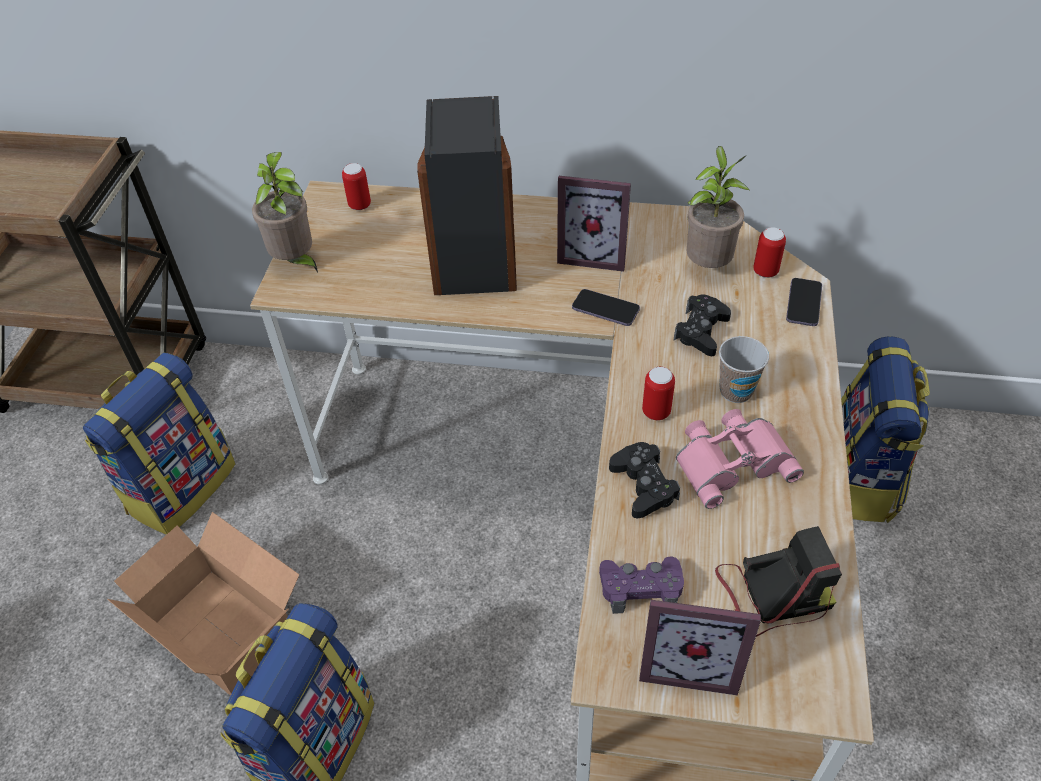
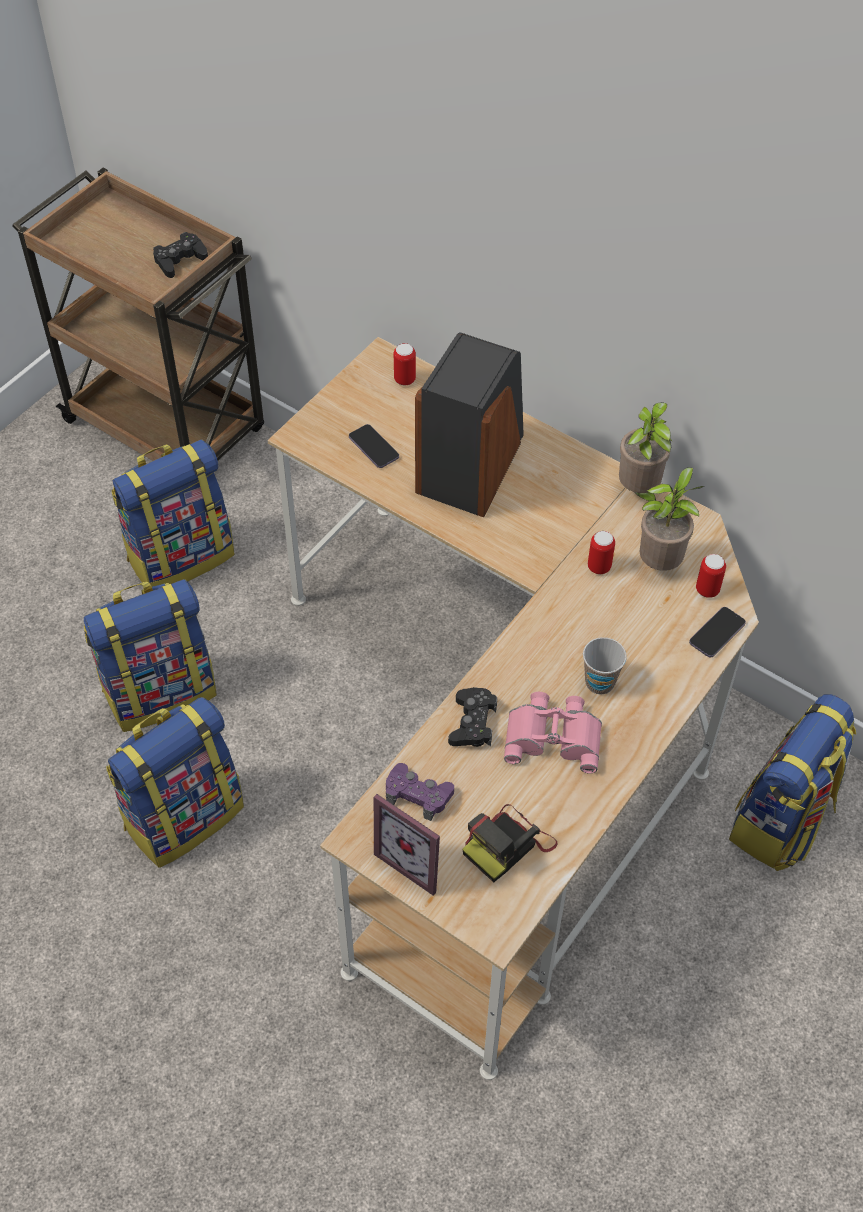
camera: 25 degrees right, 5 degrees up
(224, 626) = (161, 691): cardboard box -> backpack
(296, 262) = (323, 415): potted plant -> potted plant (639, 492)
(593, 254) = (570, 511): picture frame -> none
(605, 309) = (545, 565): phone -> phone (373, 447)
(656, 412) = (523, 671): can -> can (599, 567)
(701, 331) = (610, 619): black game controller -> black game controller (180, 260)
(772, 595) = (508, 844): camera -> camera turned 120 degrees clockwise

